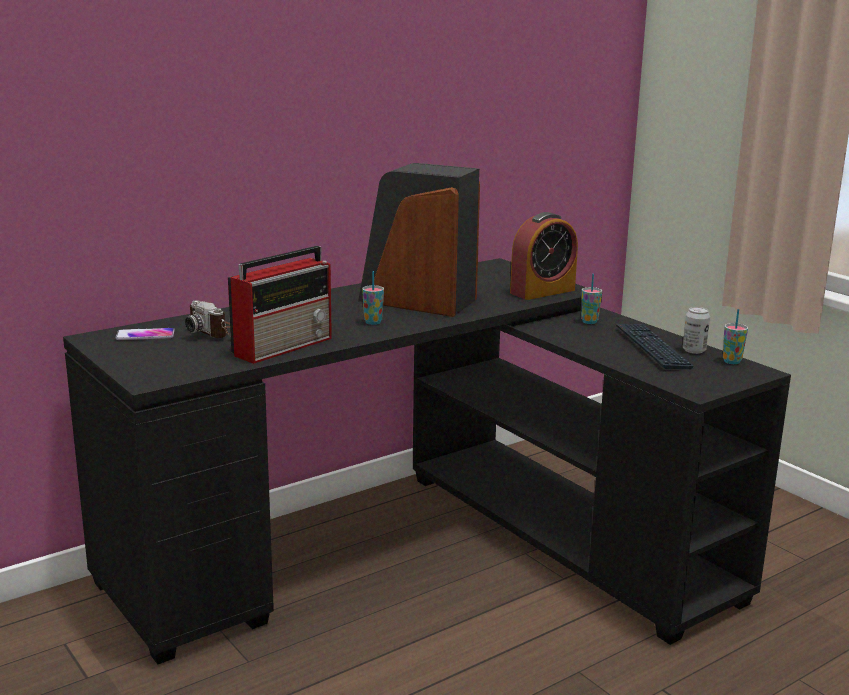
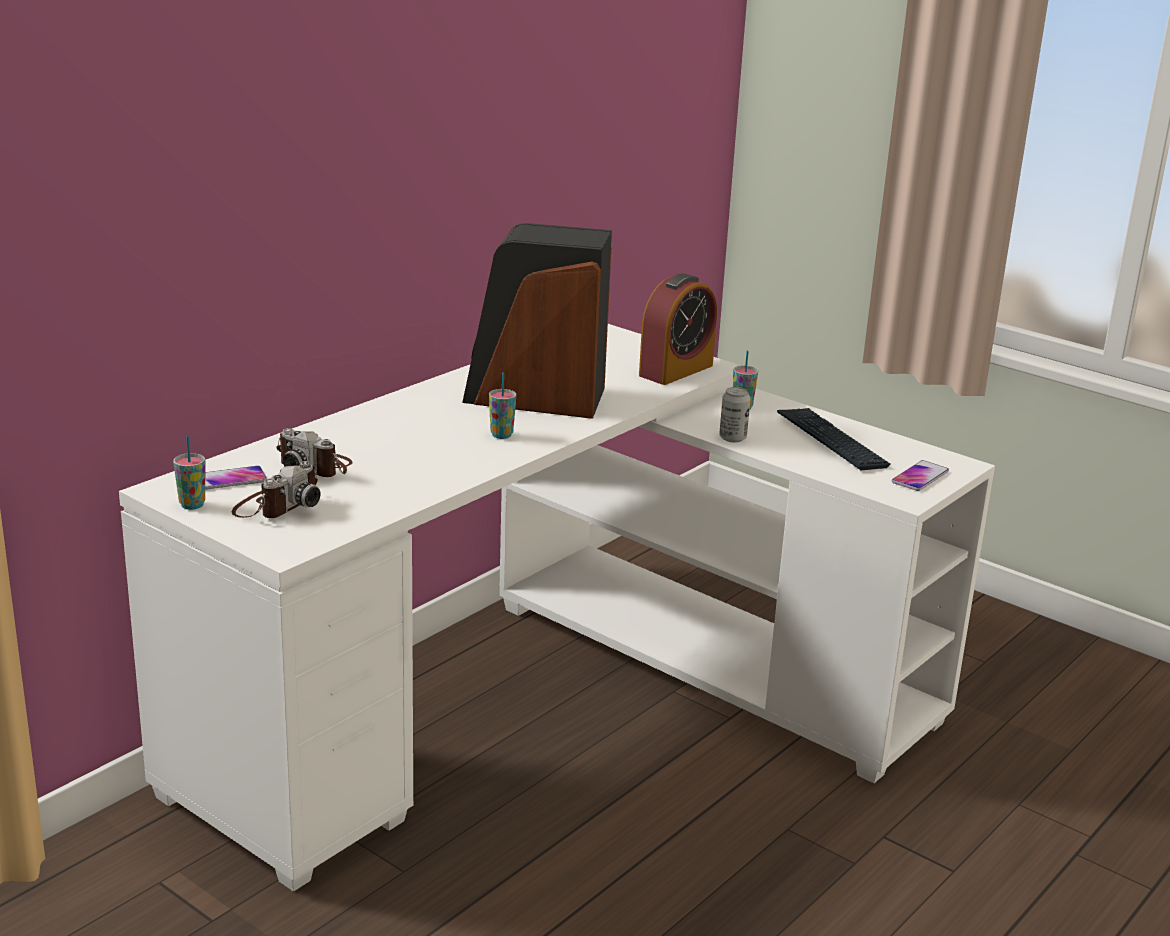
camera: 15 degrees left, 5 degrees up
(167, 353) = (276, 506): none -> camera
(284, 346) = (417, 481): radio -> none
(425, 549) = (554, 701): black desk -> white desk
(694, 350) = (878, 441): can -> can (732, 438)
(716, 377) = (920, 477): none -> phone
(731, 361) = (926, 453): cup -> cup (192, 505)

